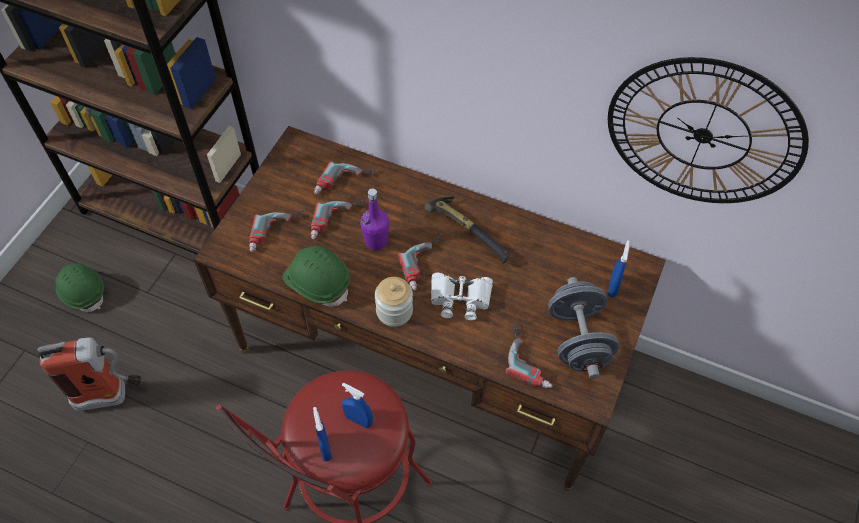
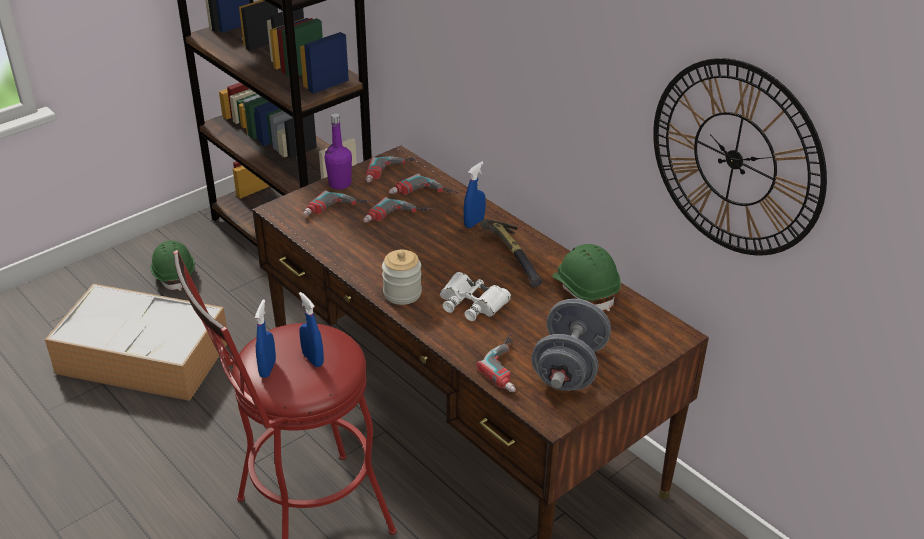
camera: 25 degrees right, 20 degrees down
(112, 395) = (146, 357): fire extinguisher -> storage box
(317, 282) = (347, 253): green hard hat -> green hard hat (585, 289)
(376, 241) = (421, 241): purple bottle -> purple bottle (340, 184)
(426, 264) = (457, 270): power drill -> power drill (392, 173)
(613, 287) = (635, 340): blue spray bottle -> blue spray bottle (474, 222)

